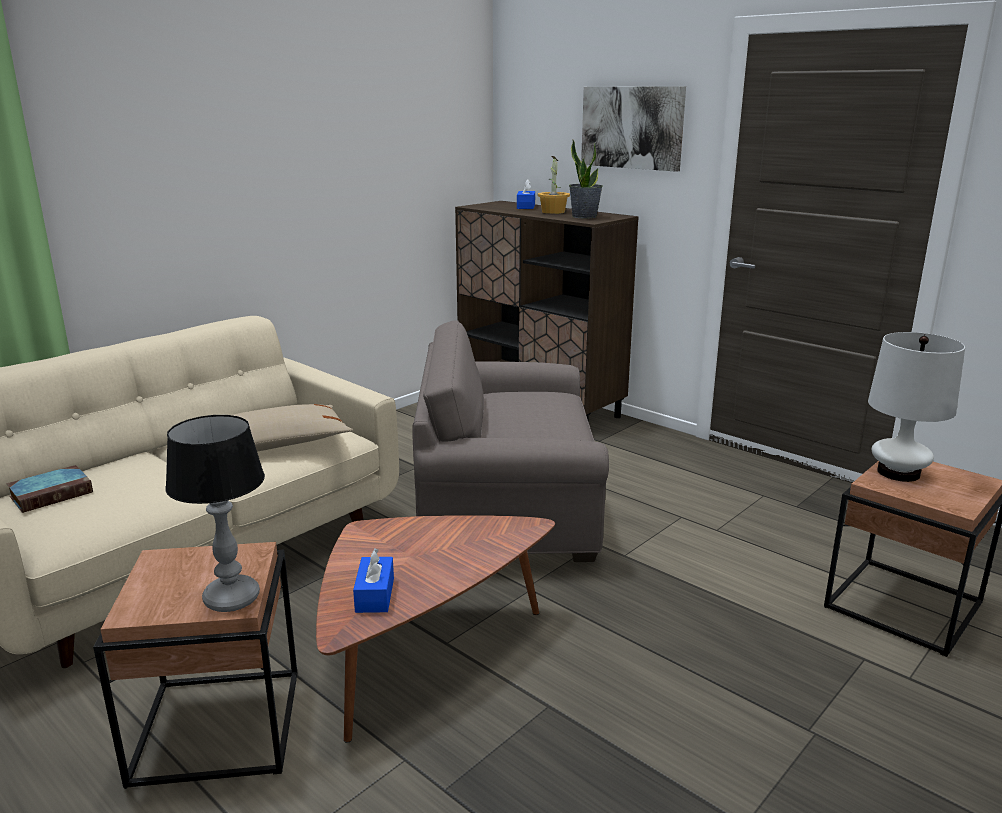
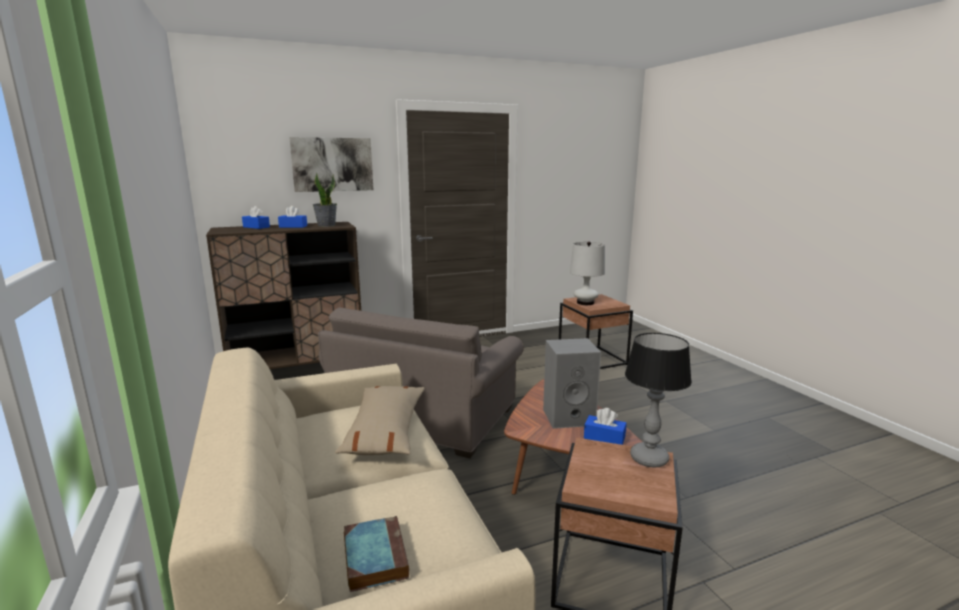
camera: 65 degrees left, 5 degrees down
(424, 558) = (569, 417): none -> grey speaker
(552, 212) = (293, 226): potted plant -> blue tissue box

